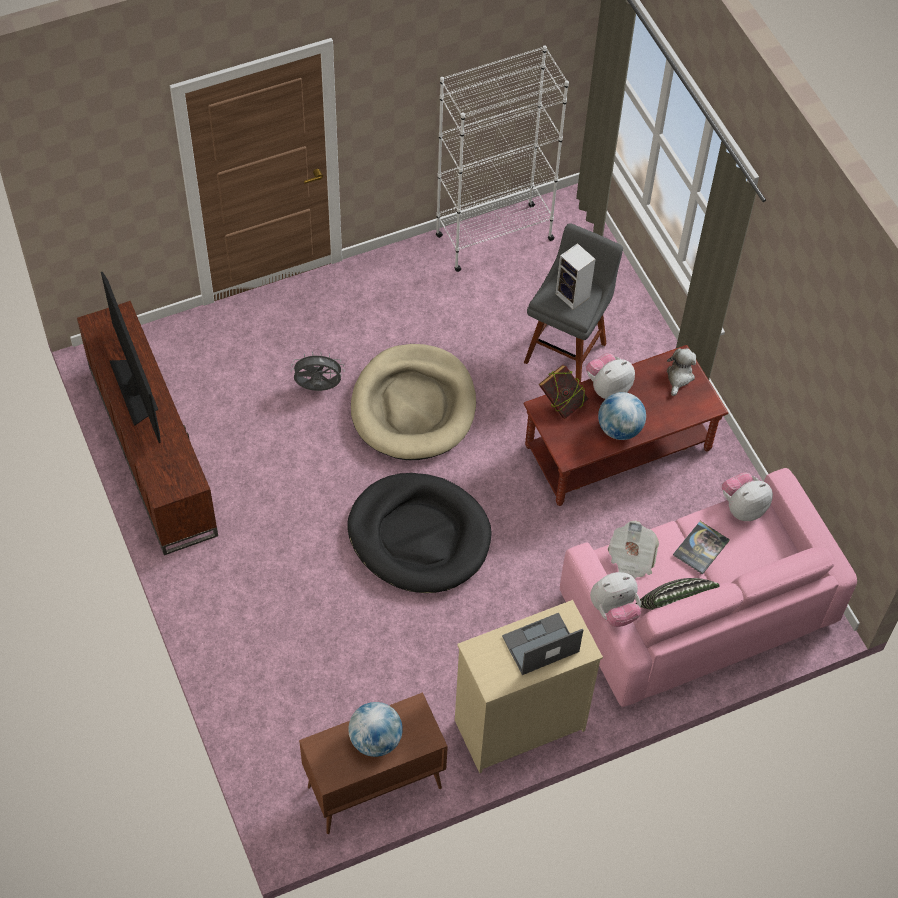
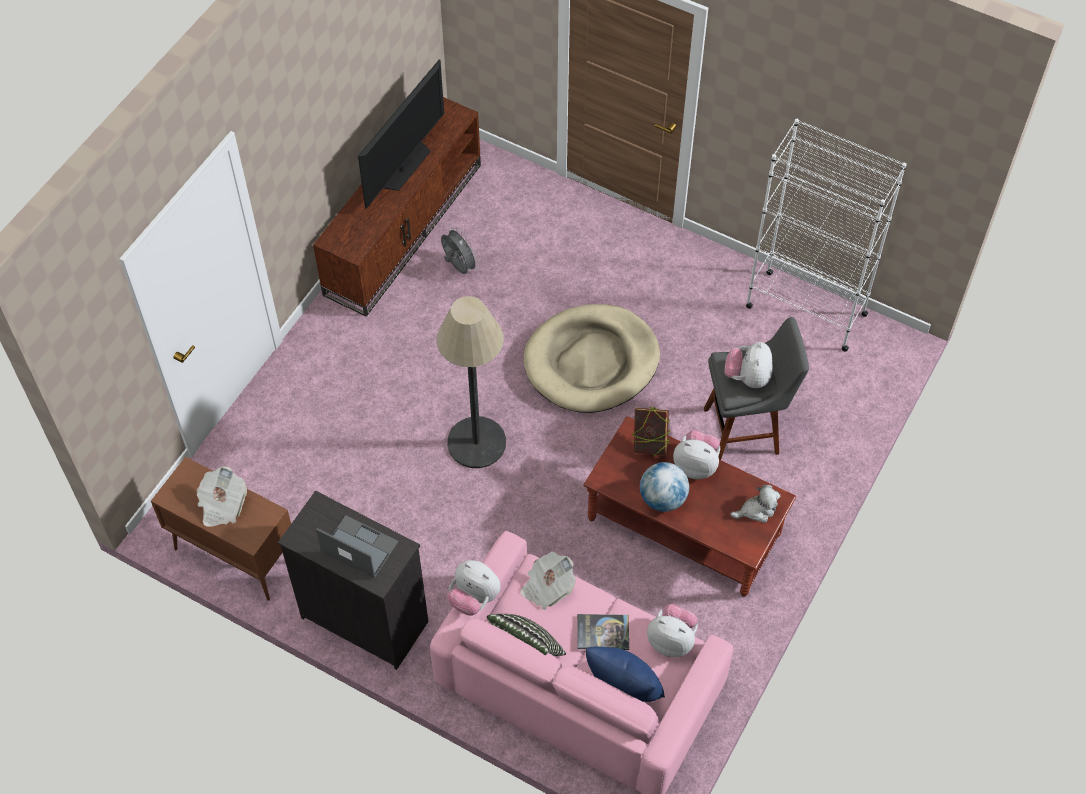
camera: 55 degrees right, 0 degrees up
(318, 388) = (550, 291): grey fan -> grey fan (458, 267)
(375, 740) = (222, 505): globe -> newspaper
(419, 536) = (476, 442): black dog bed -> floor lamp
(518, 725) = (364, 618): beige dresser -> black dresser
(574, 296) = (747, 377): speaker -> plush toy
(758, 566) = (623, 688): none -> blue pillow

